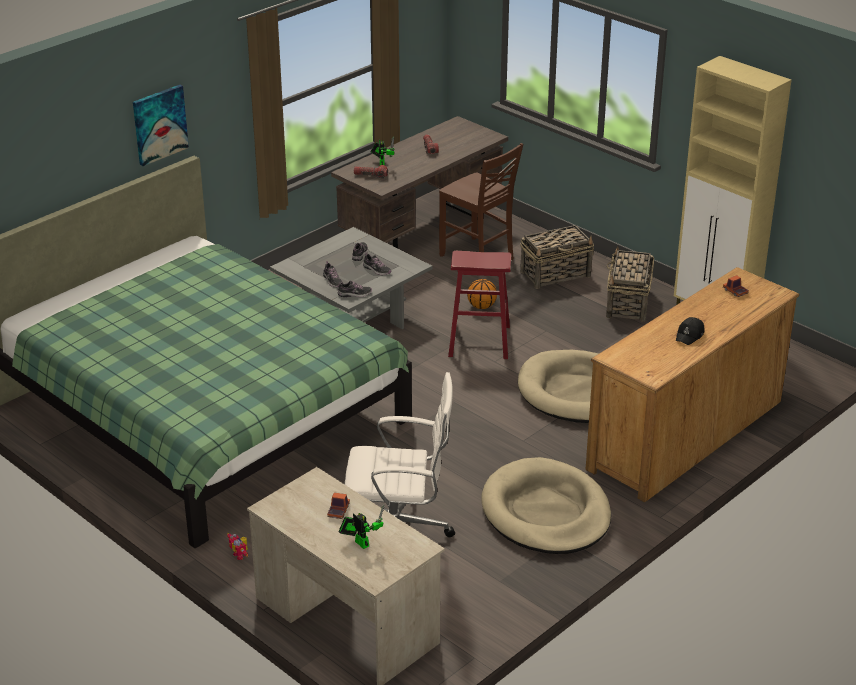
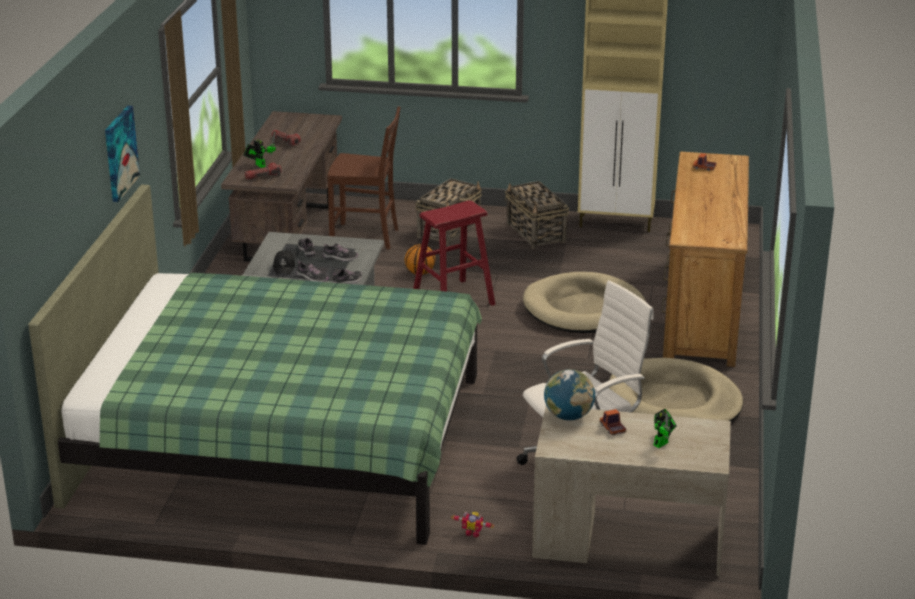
camera: 35 degrees left, 5 degrees down
(319, 484) = (568, 416): none -> globe
(360, 542) = (662, 443): toy robot -> toy robot turned 120 degrees clockwise
(690, 335) = (716, 206): black cap -> black cap (284, 267)

